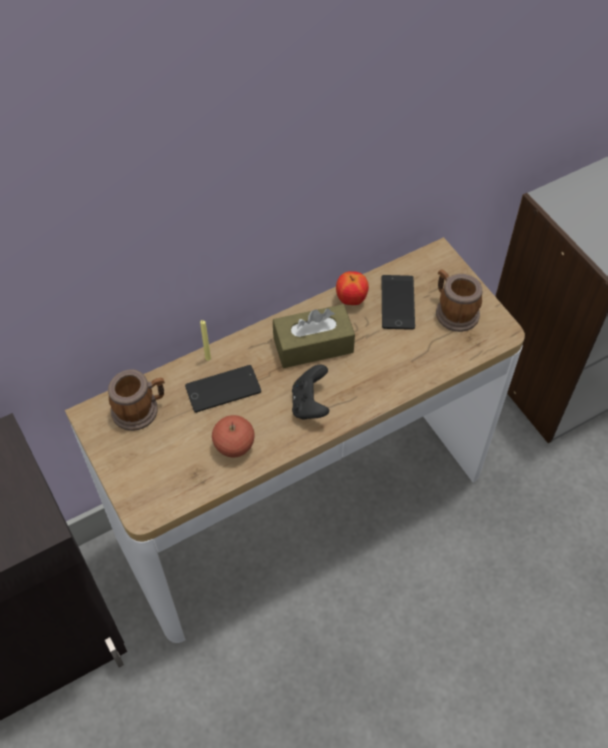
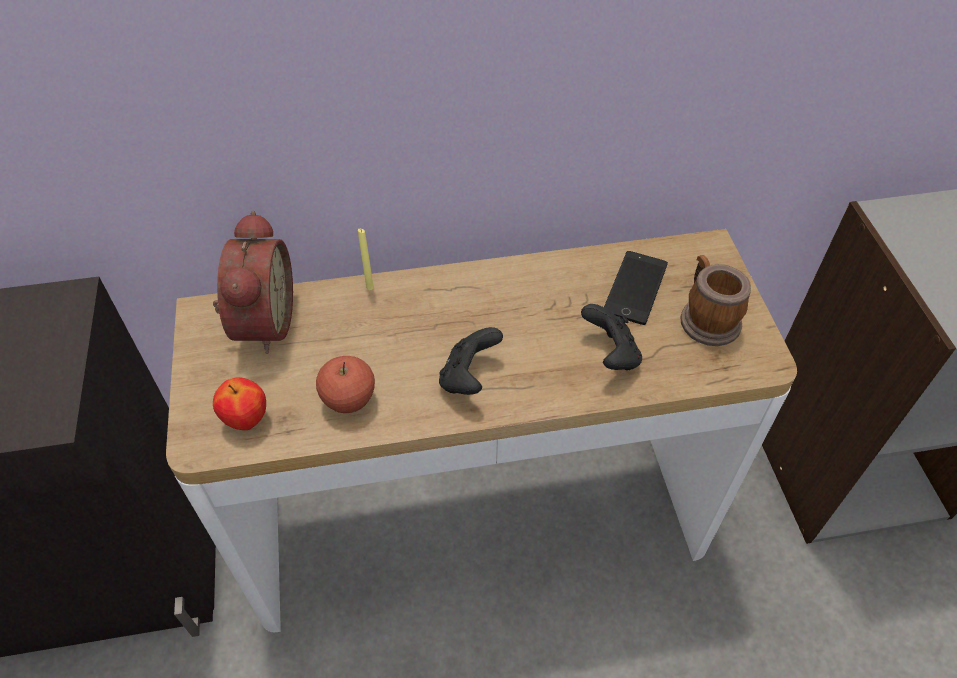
camera: 20 degrees right, 5 degrees down
(140, 409) = (260, 322): mug -> alarm clock
(223, 389) = (370, 328): phone -> none
(313, 345) = (505, 308): brown tissue box -> none
(351, 300) = (576, 269): apple -> apple (246, 419)
(399, 358) = (610, 354): none -> black game controller

